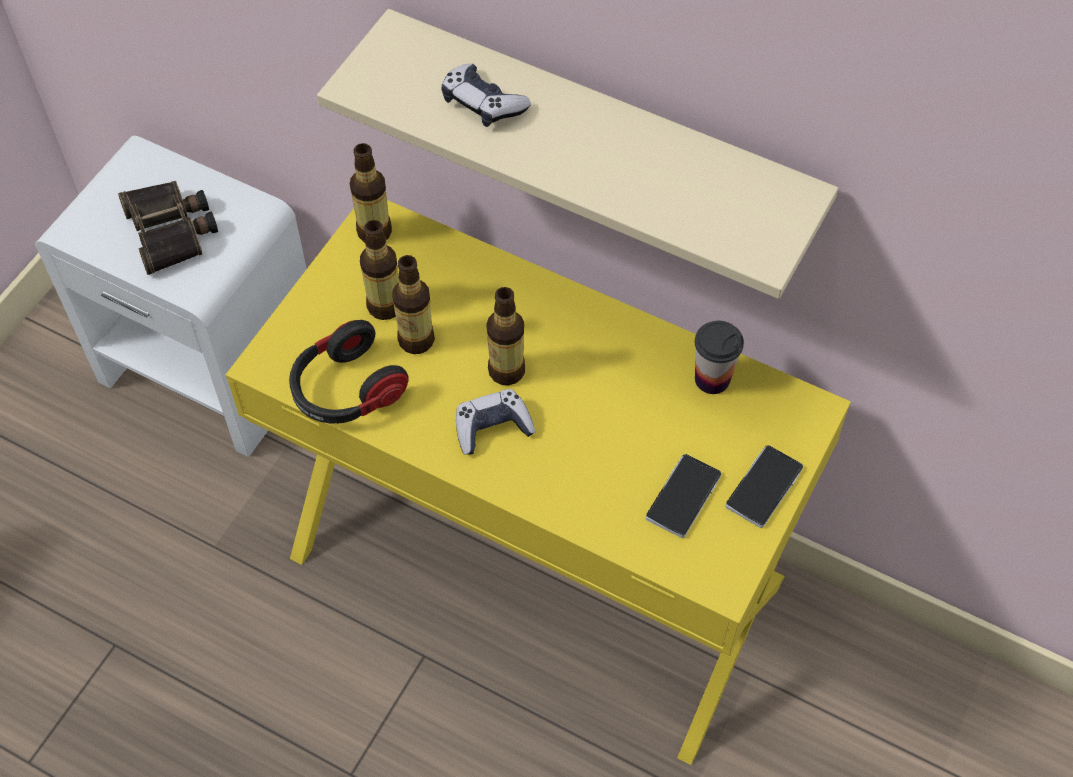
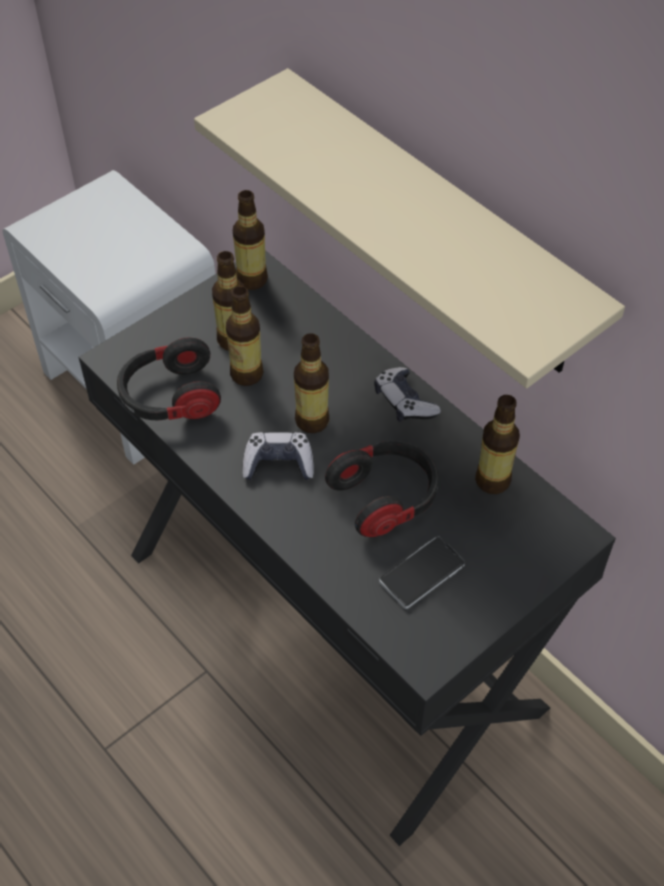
camera: 20 degrees right, 5 degrees down
(172, 230) = (108, 247): binoculars -> none
(483, 104) = (330, 158): game controller -> game controller (404, 402)
(538, 565) = (334, 627): yellow desk -> black desk
(615, 430) = (385, 497): none -> headphones
(712, 379) = (492, 480): cup -> bottle
(764, 487) = (500, 588): phone -> none

